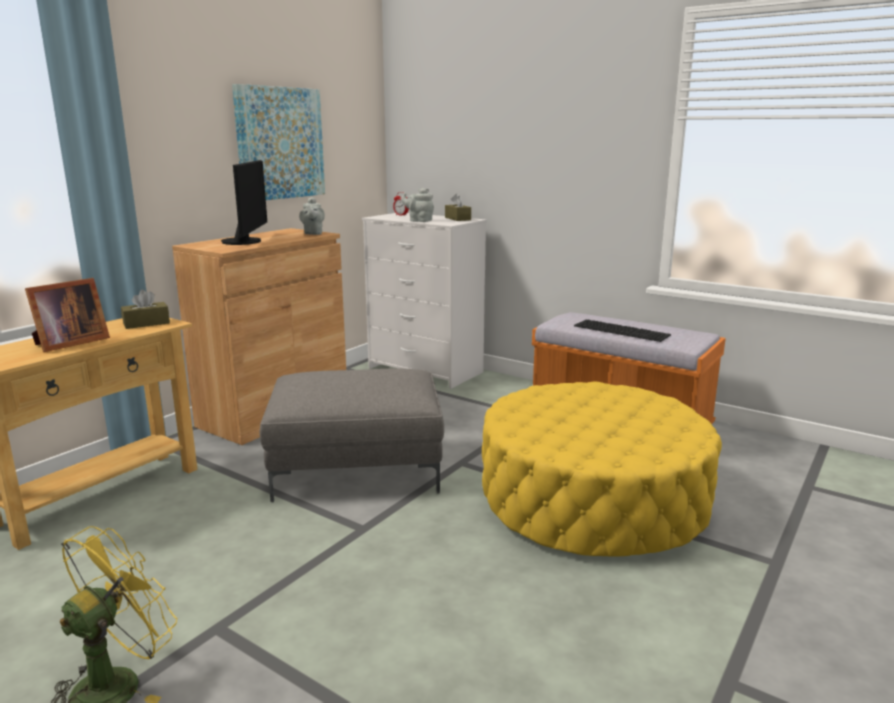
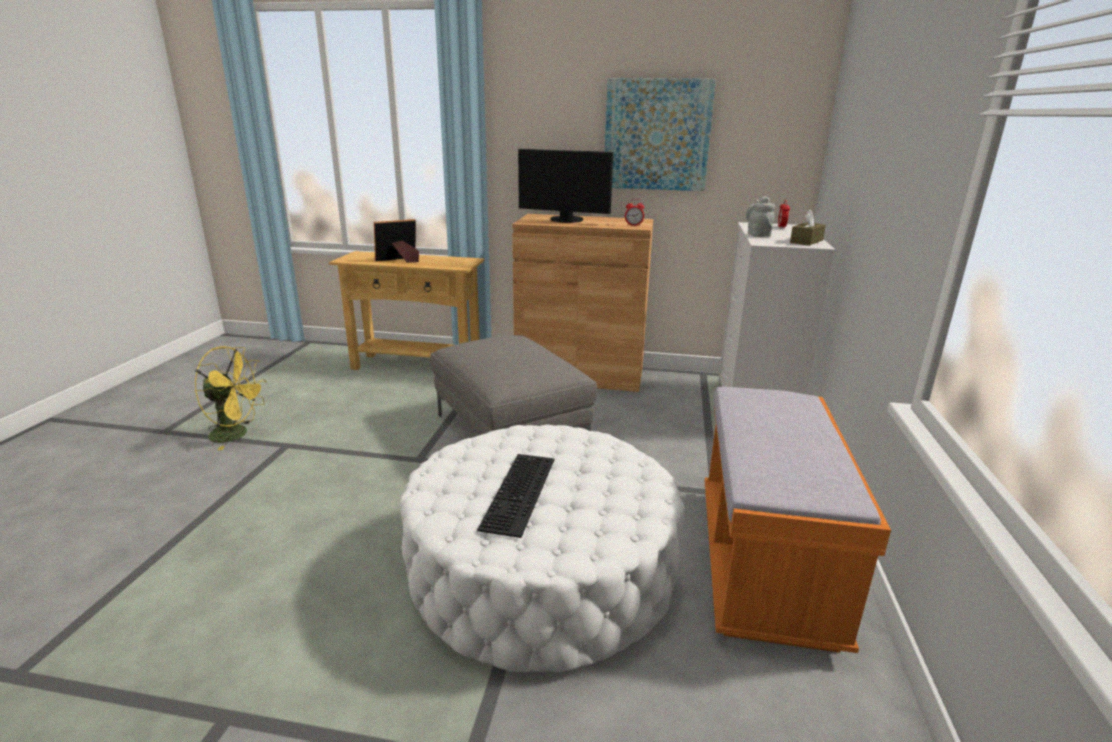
camera: 65 degrees right, 5 degrees up
(68, 343) = (399, 260): picture frame -> picture frame turned 135 degrees clockwise
(146, 323) = (455, 263): brown tissue box -> none
(246, 241) = (565, 220): monitor -> monitor turned 45 degrees clockwise
(313, 233) = (633, 225): grey teapot -> alarm clock
(592, 499) = (541, 571): yellow ottoman -> white ottoman
(622, 330) = (762, 433): keyboard -> keyboard (521, 493)

